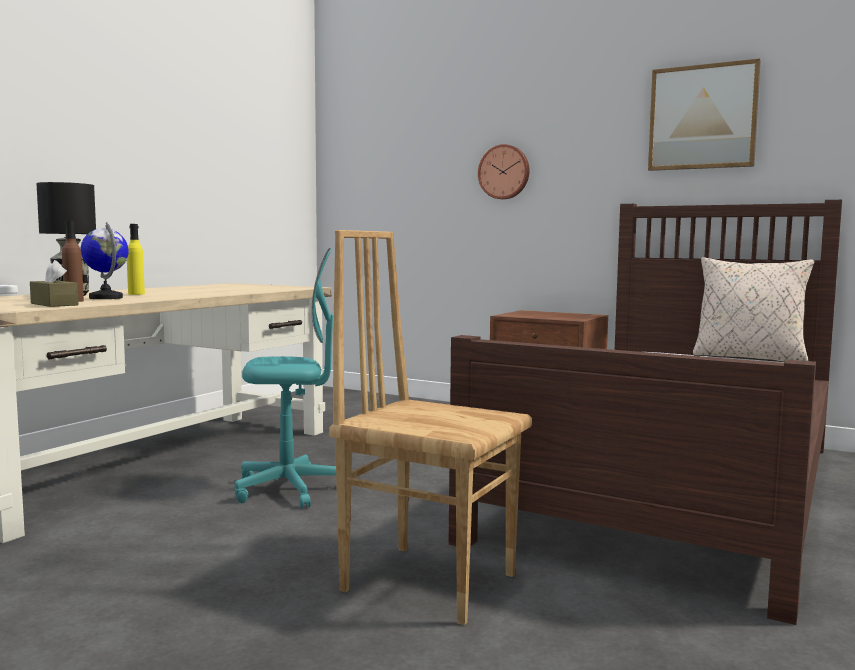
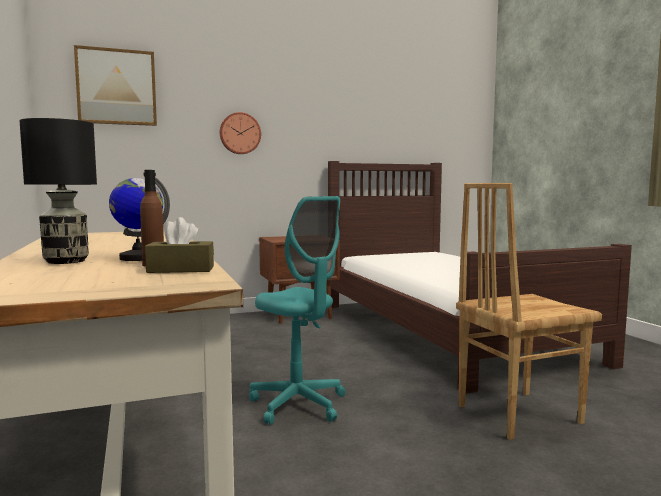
camera: 50 degrees left, 0 degrees up
(136, 294) = (111, 252): yellow bottle -> none
(290, 489) = (298, 404): turquoise office chair -> turquoise office chair turned 105 degrees clockwise
(702, 117) = (370, 110): picture -> picture (116, 87)
(749, 358) = (415, 252): beige pillow -> none

